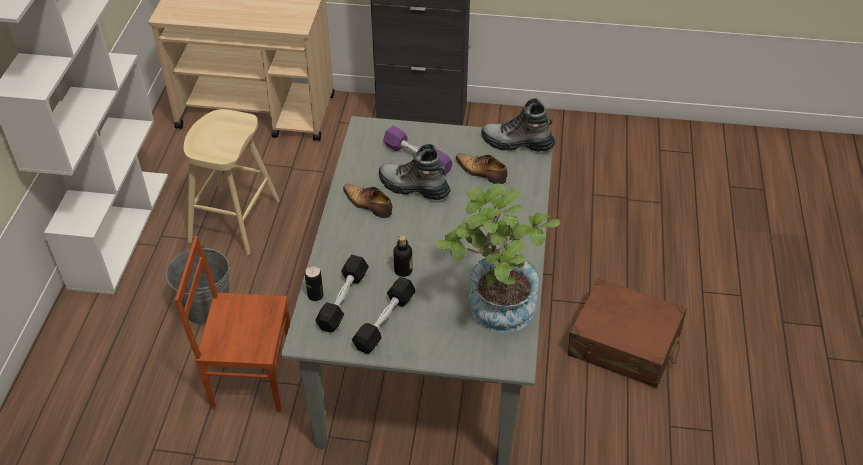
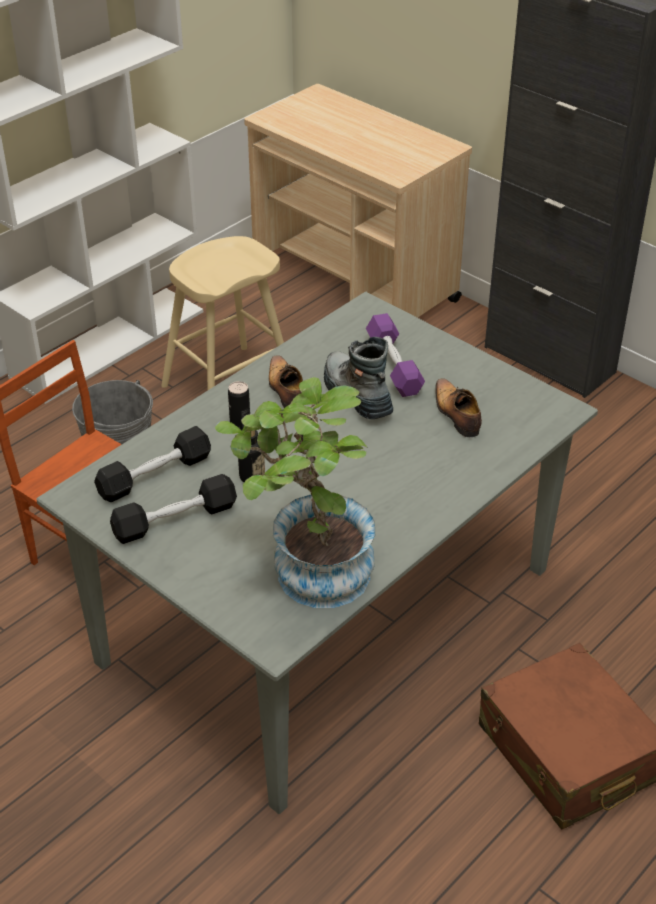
camera: 35 degrees right, 5 degrees down
(315, 295) = (132, 456): can -> can (240, 424)
(517, 143) = (536, 401): boot -> none

